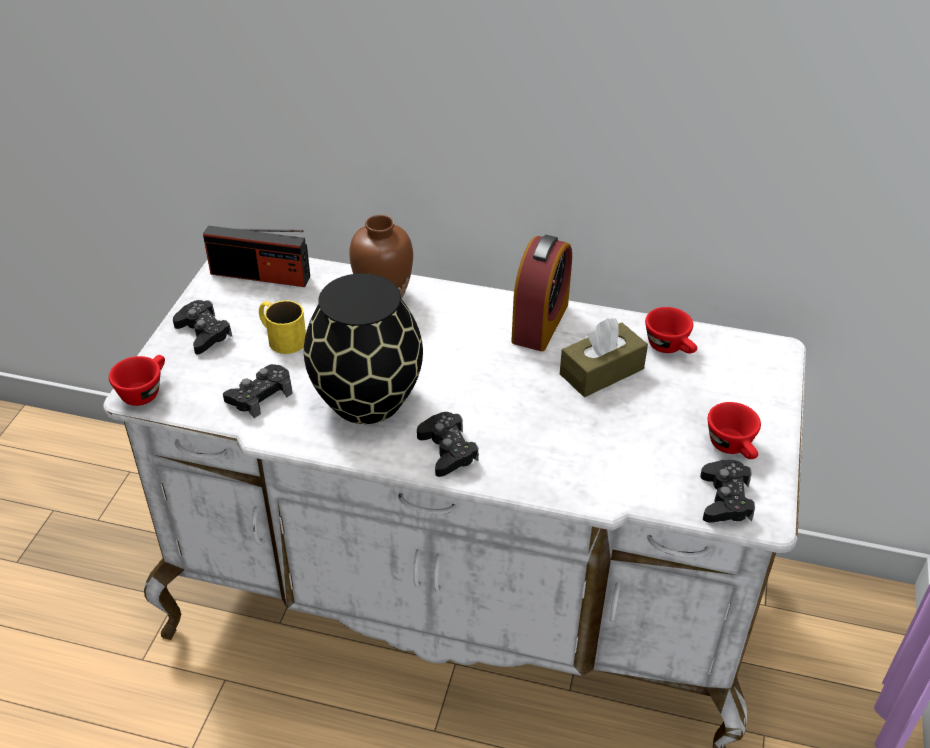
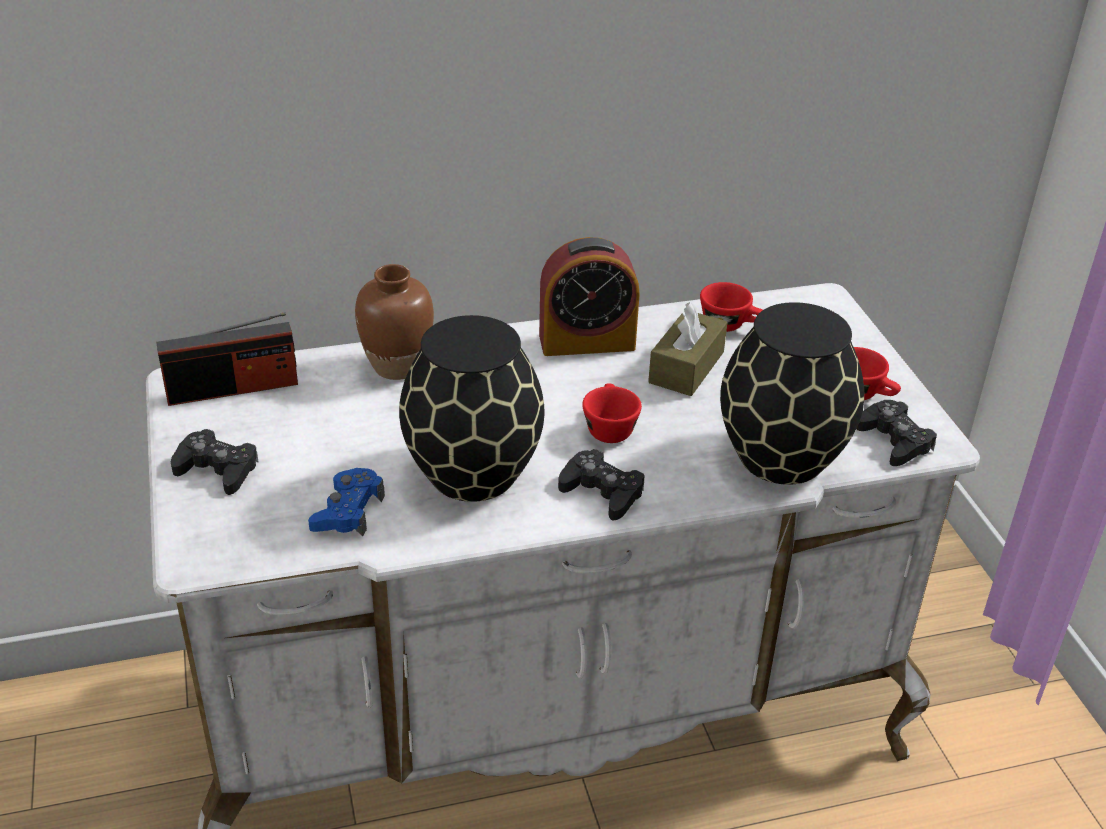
camera: 30 degrees left, 5 degrees down
(144, 391) = (200, 555): red cup -> red cup (608, 427)
(260, 396) = (348, 511): black game controller -> blue game controller
(281, 337) = (317, 444): yellow mug -> none
(540, 323) = (587, 342): alarm clock -> alarm clock turned 90 degrees clockwise
(613, 475) = (780, 456): none -> black vase

